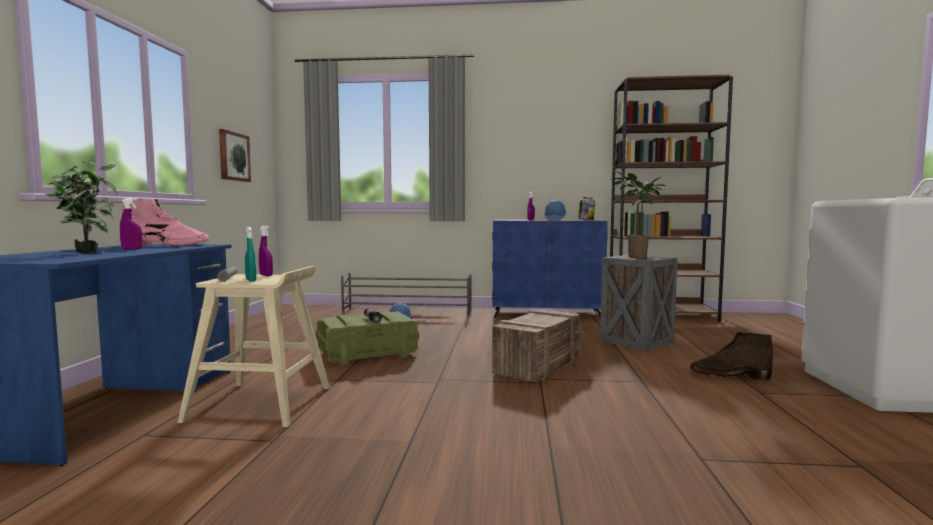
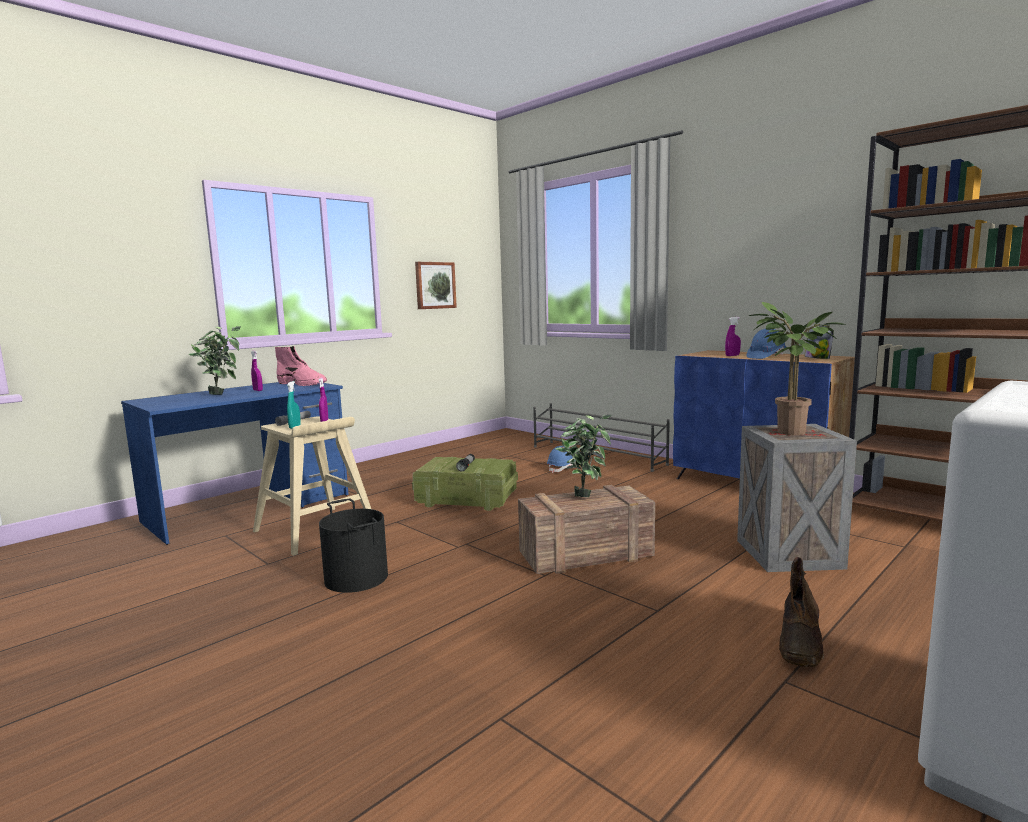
camera: 40 degrees right, 5 degrees up
(400, 423) = (357, 577): none -> black bucket
(529, 317) = (584, 494): none -> potted plant
(728, 376) = (800, 642): brown boot -> brown boot turned 120 degrees counterclockwise

